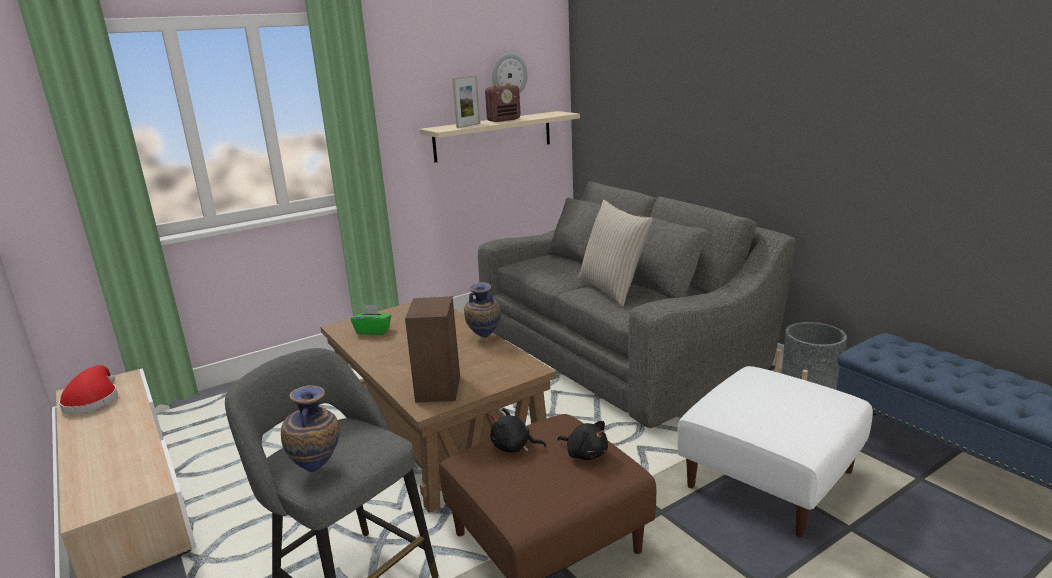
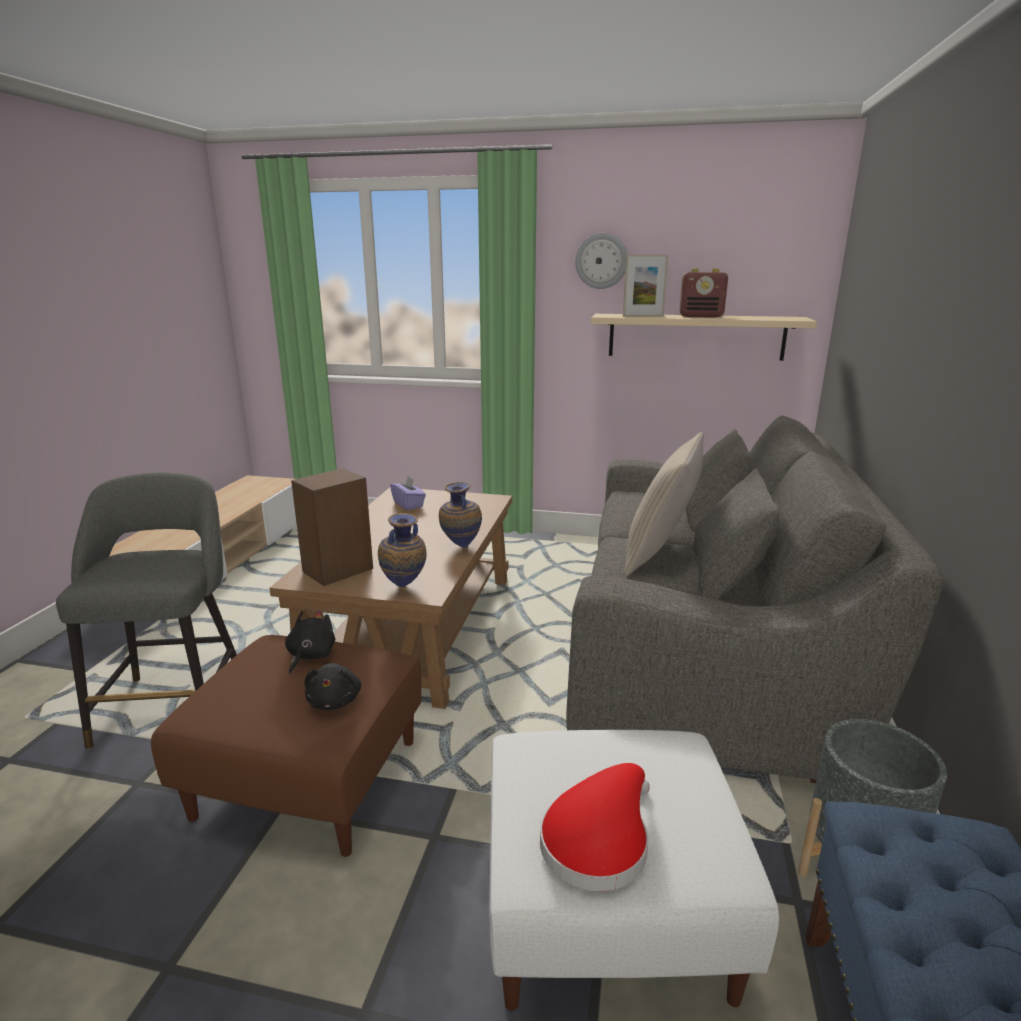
camera: 45 degrees right, 0 degrees up
(92, 400) = (245, 488): red hat -> red hat (598, 840)
(318, 470) = (102, 575): vase -> vase (404, 588)
(373, 331) = (408, 504): green tissue box -> purple tissue box
(509, 75) = (733, 261): wall clock -> wall clock (601, 261)
(513, 447) = (310, 656): black plush toy -> black plush toy turned 45 degrees clockwise

